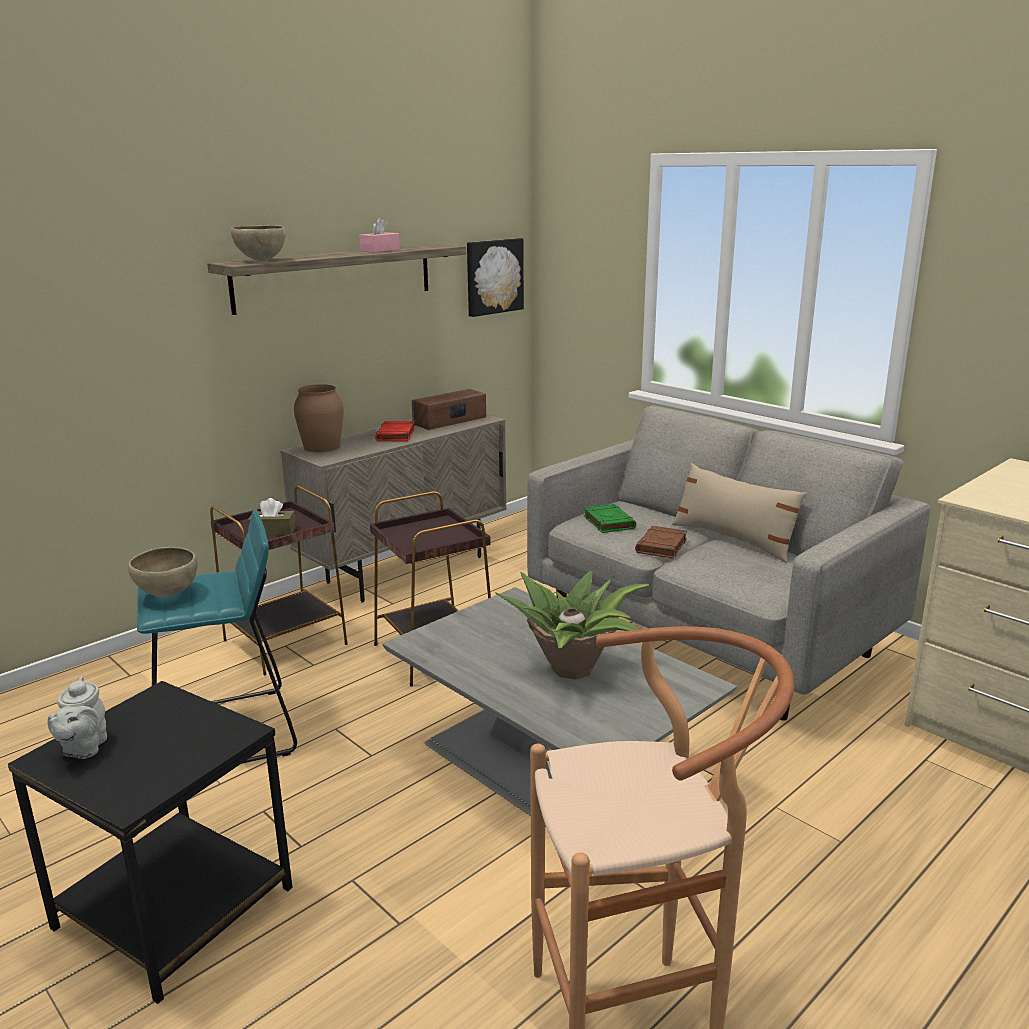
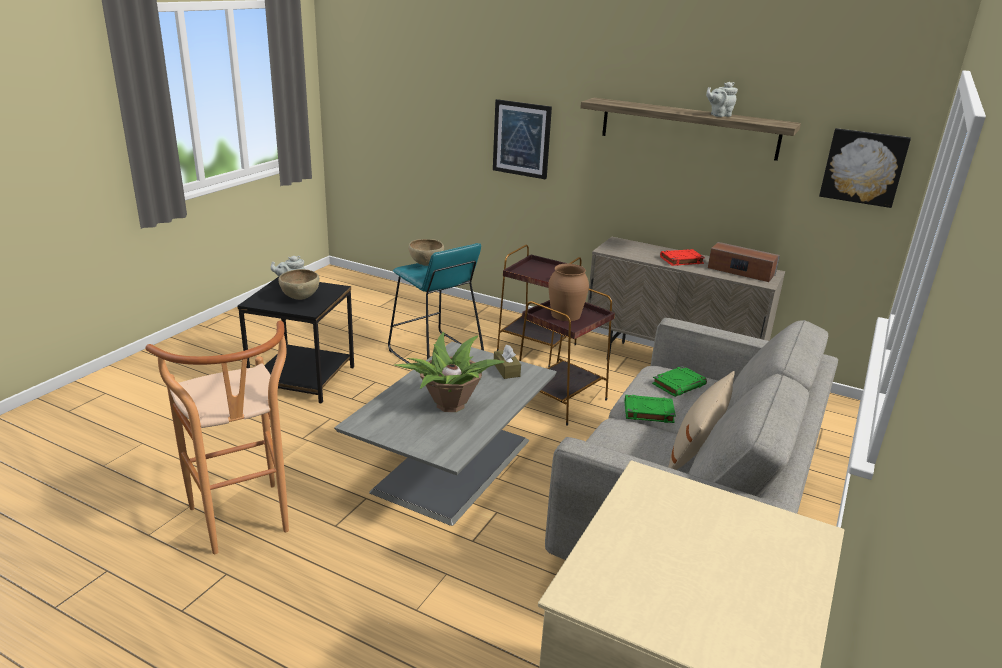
camera: 70 degrees right, 5 degrees up
(103, 356) = (521, 139): none -> picture
(261, 261) = (614, 102): brown bowl -> brown bowl (300, 298)
(273, 531) = (537, 273): brown tissue box -> brown tissue box (506, 370)
(322, 446) = (630, 245): brown vase -> brown vase (566, 315)
(380, 250) = (719, 115): pink tissue box -> grey teapot
(661, 546) = (648, 412): brown book -> green book

